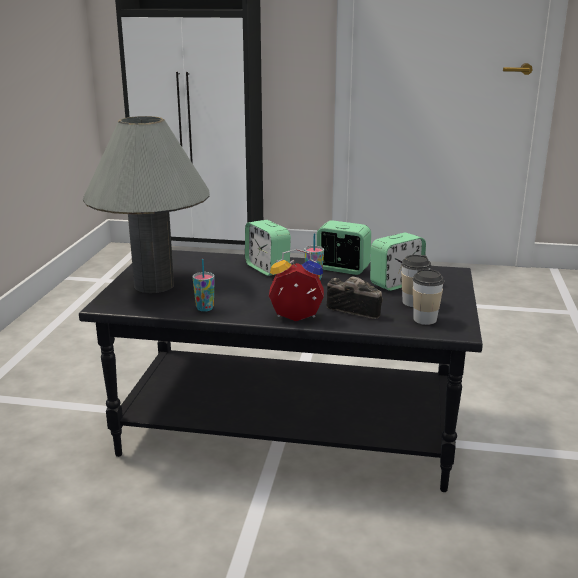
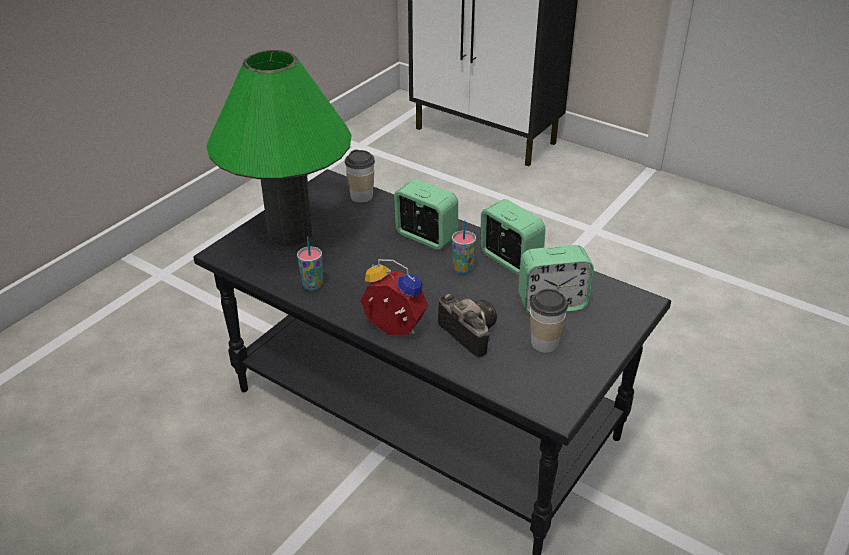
camera: 25 degrees right, 15 degrees up
(154, 285) = (290, 233): grey table lamp -> green table lamp
(267, 268) = (426, 237): alarm clock -> alarm clock turned 135 degrees clockwise
(425, 319) = (533, 376): cup -> cup (361, 196)

